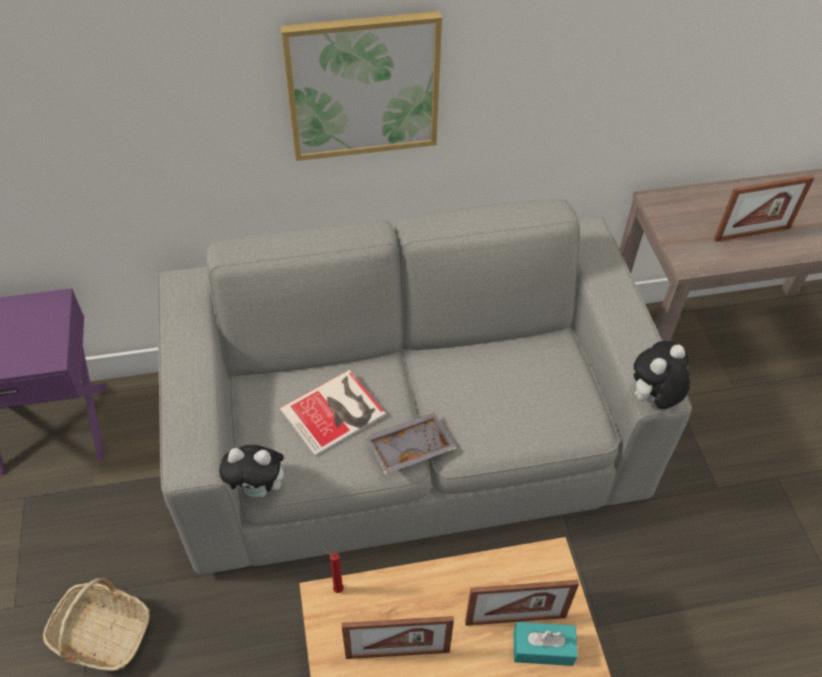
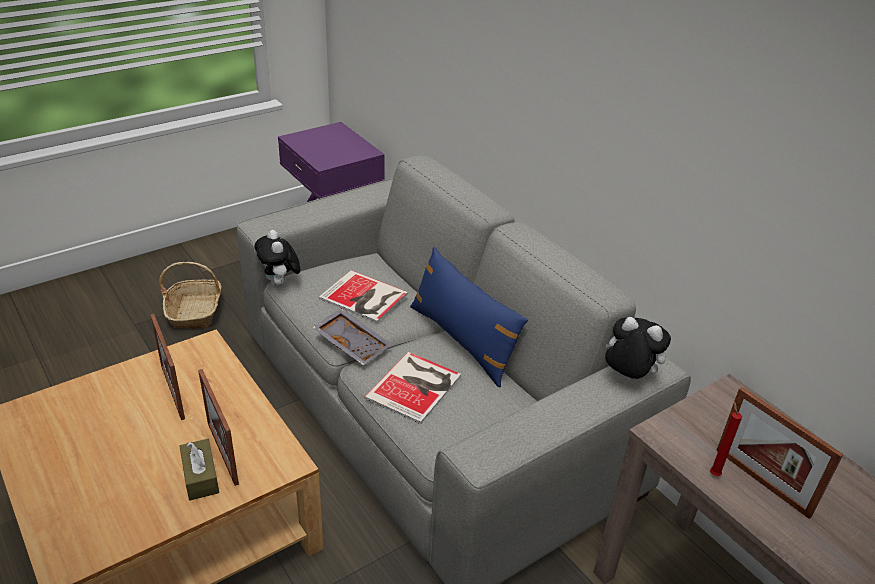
camera: 65 degrees right, 15 degrees down
(336, 589) = (216, 347): red candle -> red candle (713, 473)
(363, 86) = (547, 92): picture -> none
(438, 354) = (462, 340): none -> blue pillow
(499, 415) = (416, 386): none -> book
(543, 648) = (200, 476): turquoise tissue box -> brown tissue box
(652, 399) = (466, 452): plush toy -> plush toy (627, 377)

